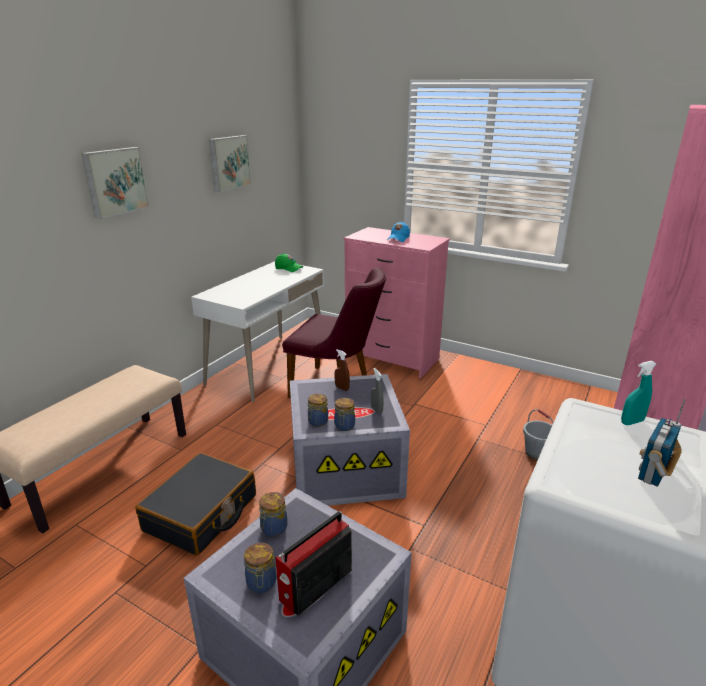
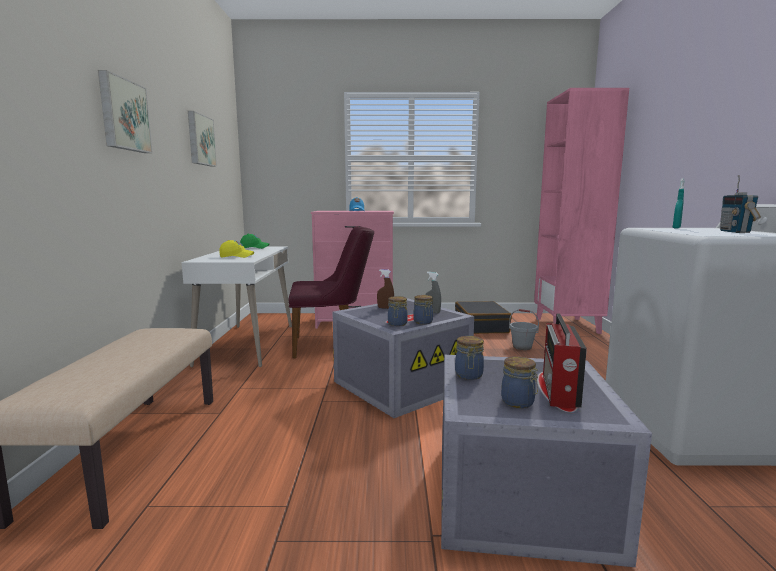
camera: 30 degrees left, 15 degrees down
(201, 513) = (303, 448): black suitcase -> black suitcase (481, 326)
(246, 291) = (237, 256): none -> yellow cap

